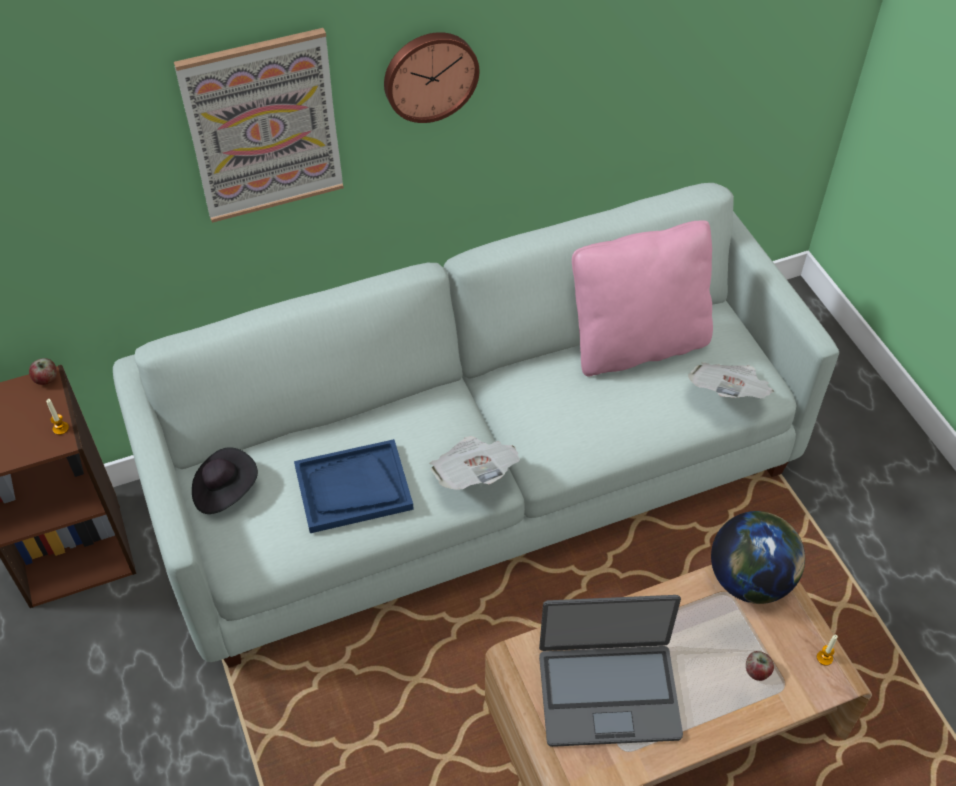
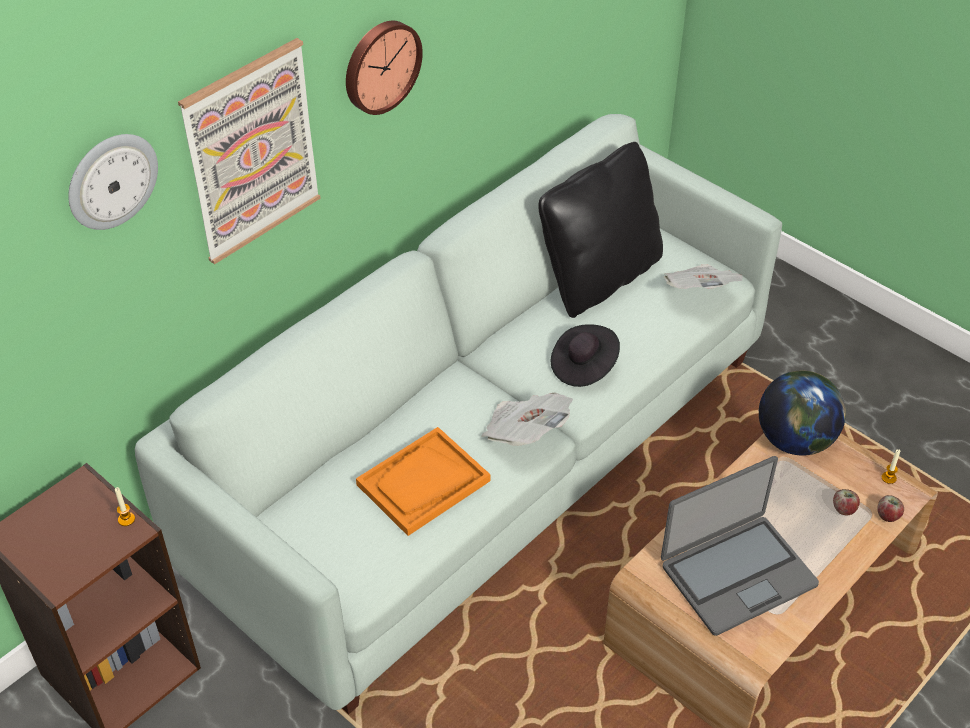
camera: 25 degrees left, 5 degrees down
(46, 379) = (80, 481): apple -> apple (888, 516)
(94, 120) = (111, 180): none -> wall clock
(225, 491) = (299, 531): black hat -> black hat (583, 366)
(353, 488) = (423, 483): blue tray -> orange tray
(637, 344) = (599, 278): pink pillow -> black pillow

